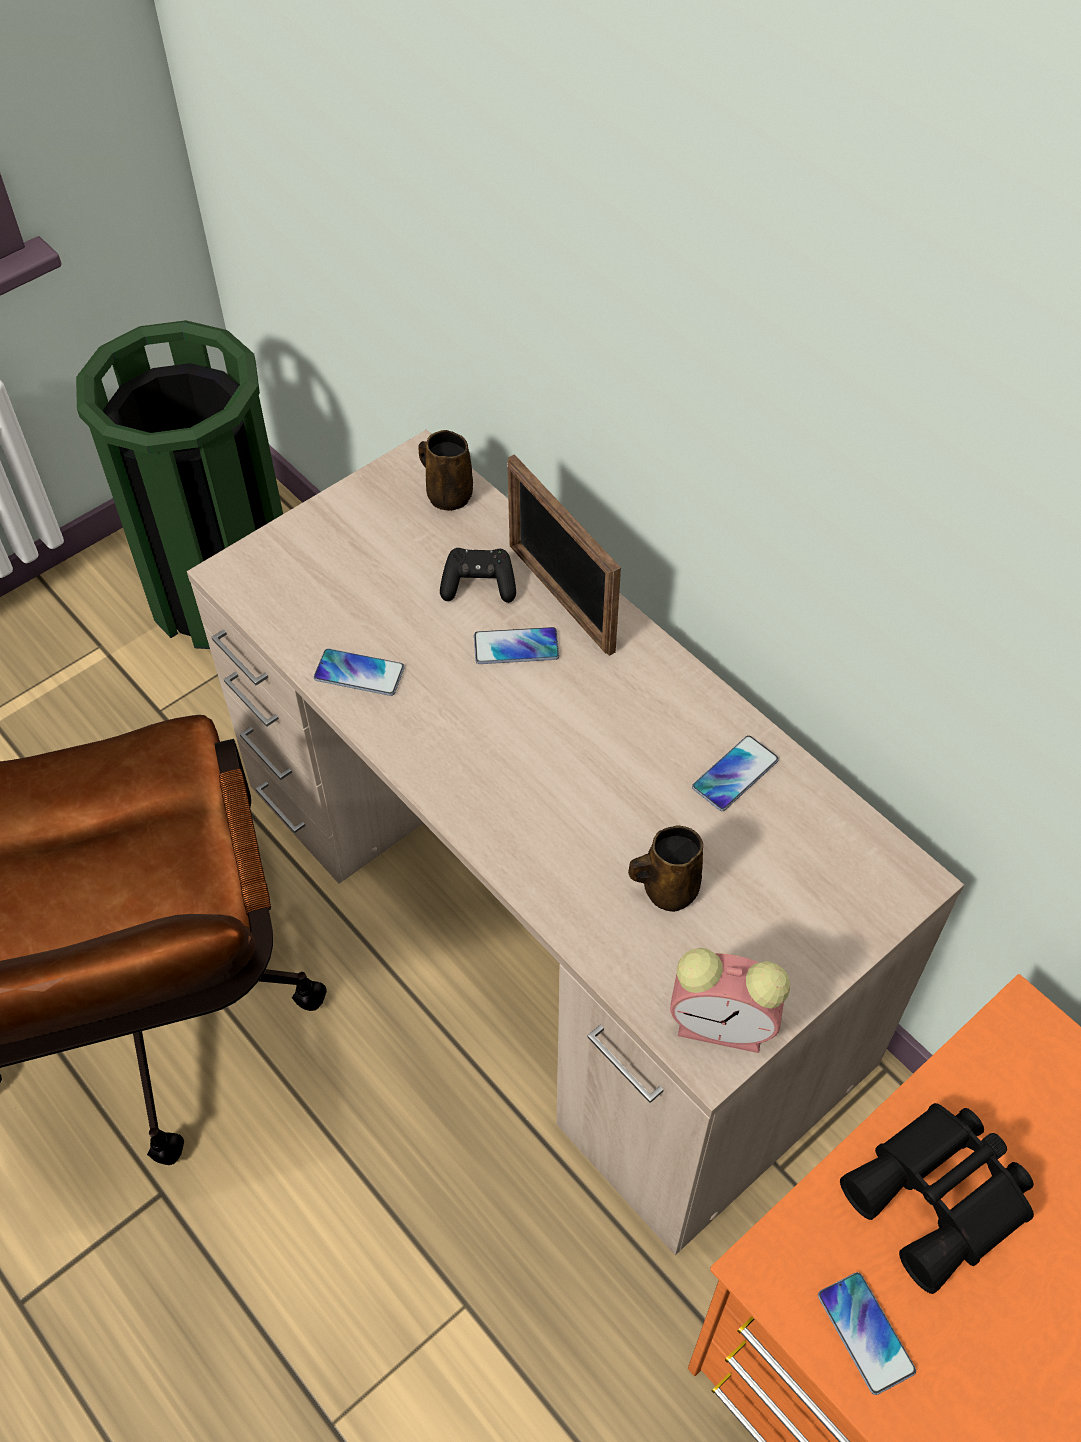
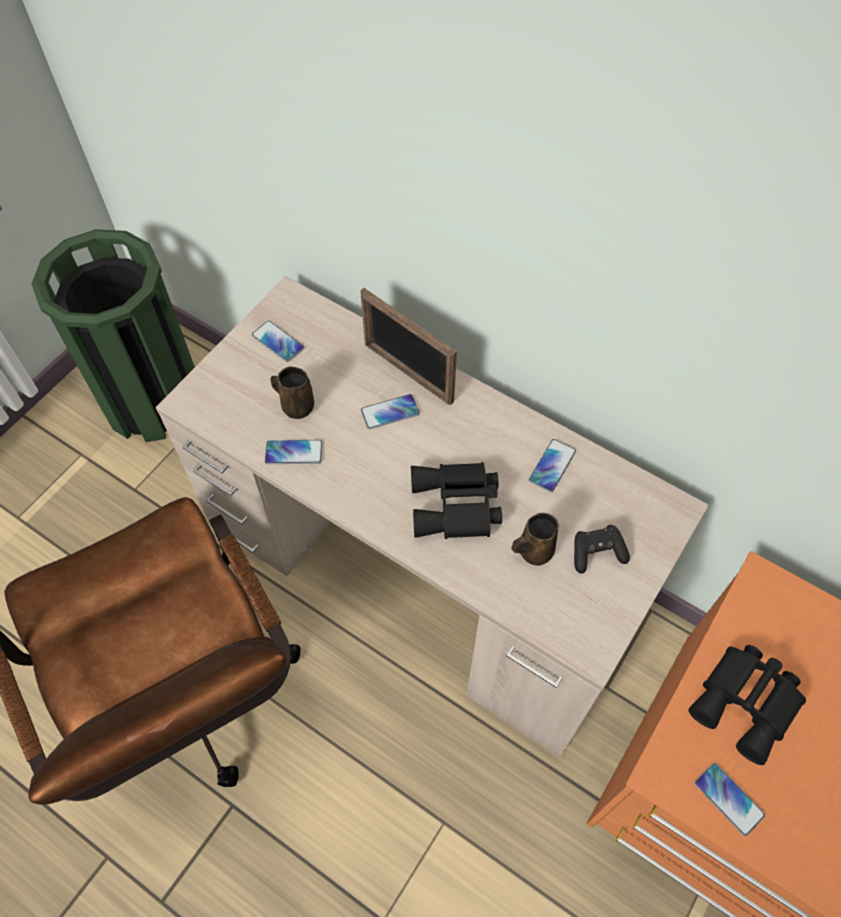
camera: 15 degrees left, 5 degrees up
(386, 517) = (277, 342): none -> phone
(447, 494) = (313, 318): brown mug -> brown mug (296, 406)
(479, 585) = (353, 375): black game controller -> black game controller (597, 553)
(571, 801) = (456, 507): none -> black binoculars
(725, 1025) = (595, 630): alarm clock -> none

